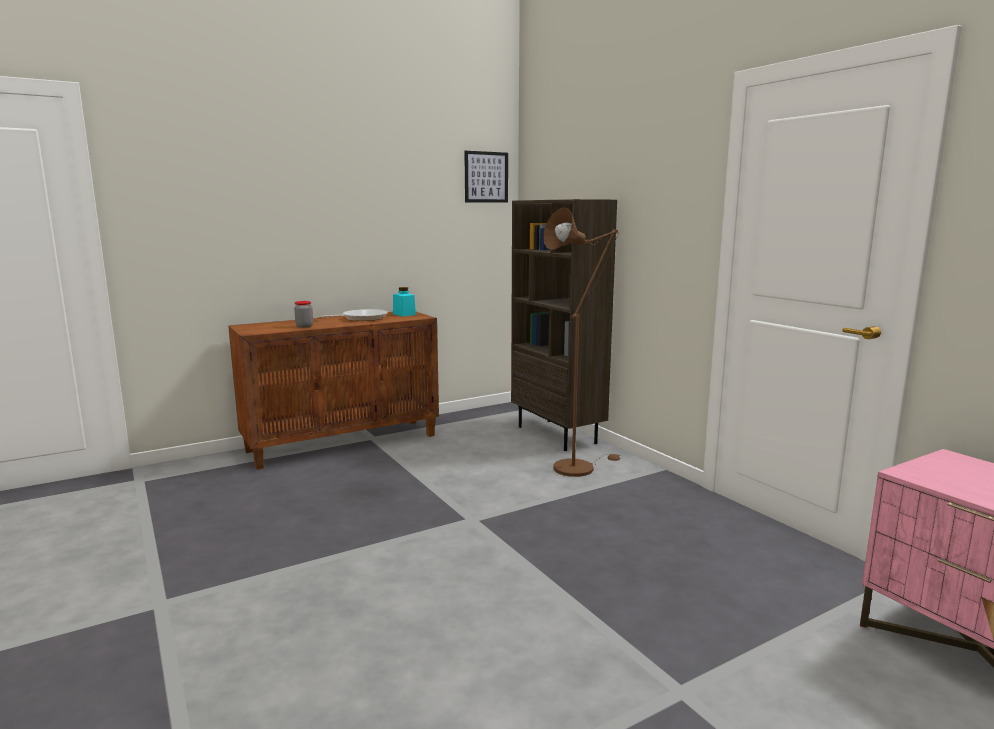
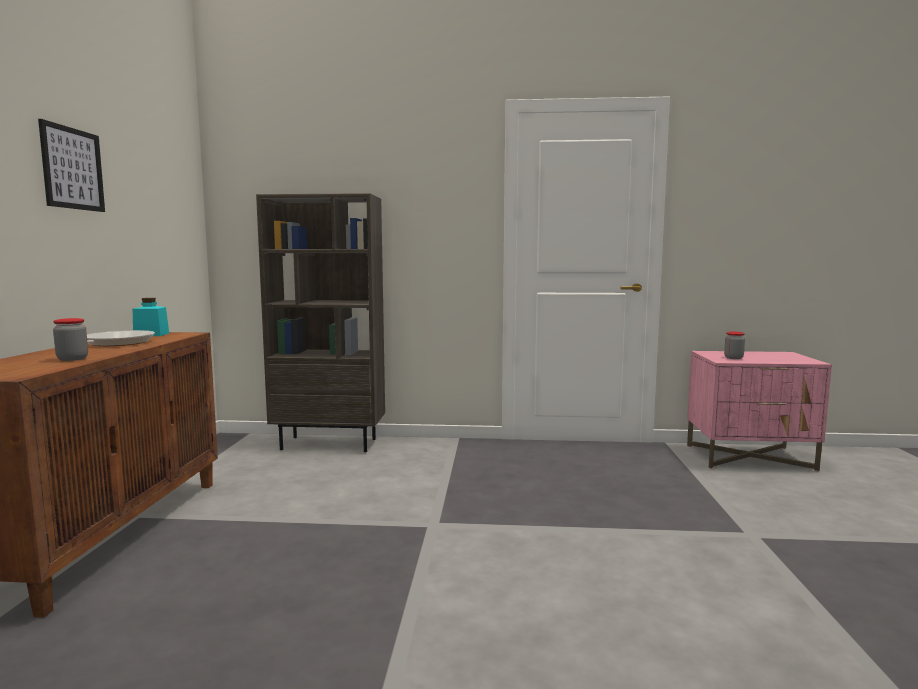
camera: 55 degrees left, 5 degrees down
(486, 177) = (181, 167): picture -> picture (72, 168)
(578, 466) = (404, 457): brown floor lamp -> none
(949, 476) = (733, 358): none -> jar

